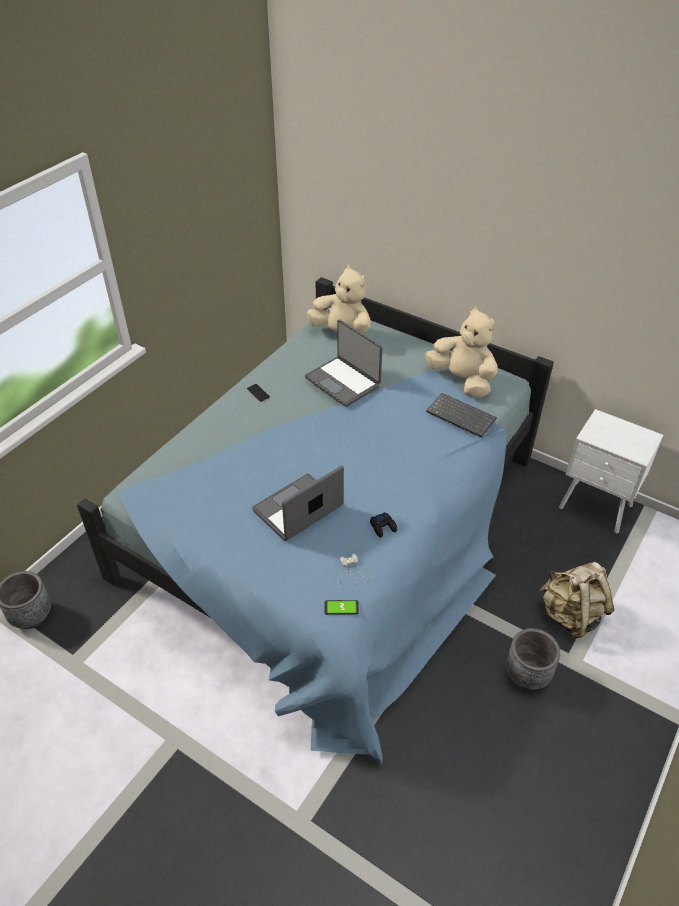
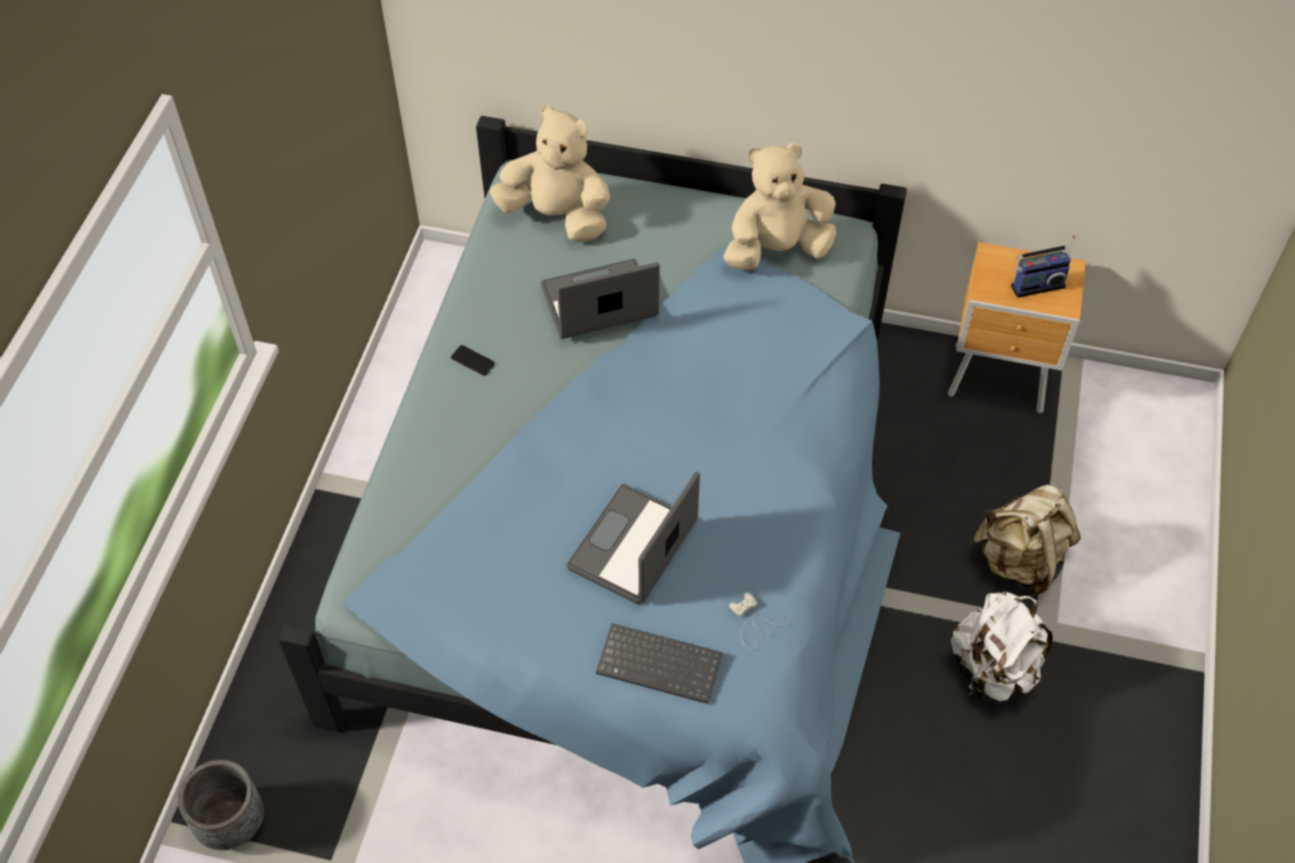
camera: 20 degrees left, 10 degrees up
(341, 608) = (764, 680): phone -> none
(343, 381) = (600, 304): laptop -> laptop turned 135 degrees clockwise
(383, 527) = (767, 537): black game controller -> none
(462, 380) = (776, 250): beige plush toy -> beige plush toy turned 45 degrees counterclockwise
(462, 416) = (803, 316): keyboard -> keyboard (661, 663)
(527, 675) = (993, 668): grey planter -> white backpack
(596, 509) = (1000, 381): white nightstand -> brown nightstand
(624, 439) = (1036, 284): none -> radio

